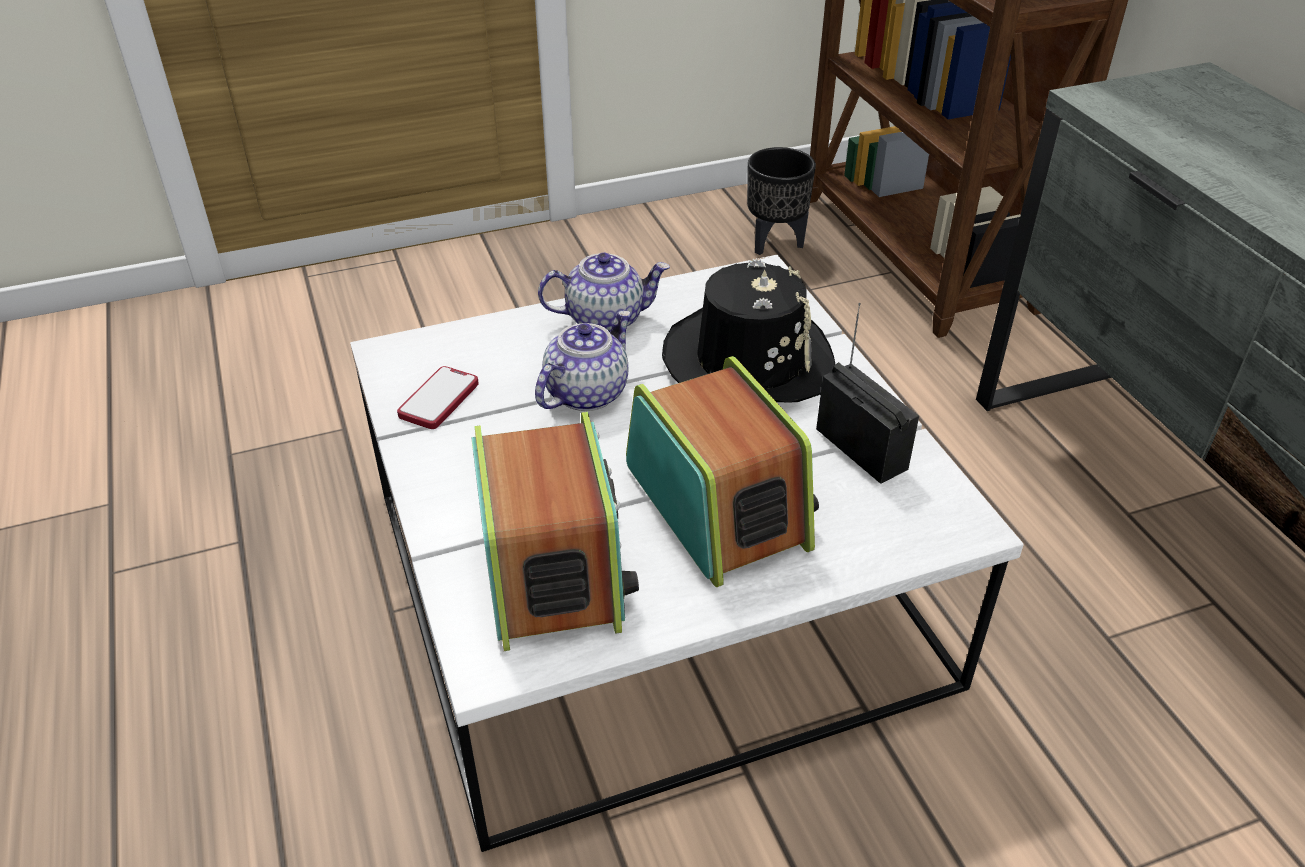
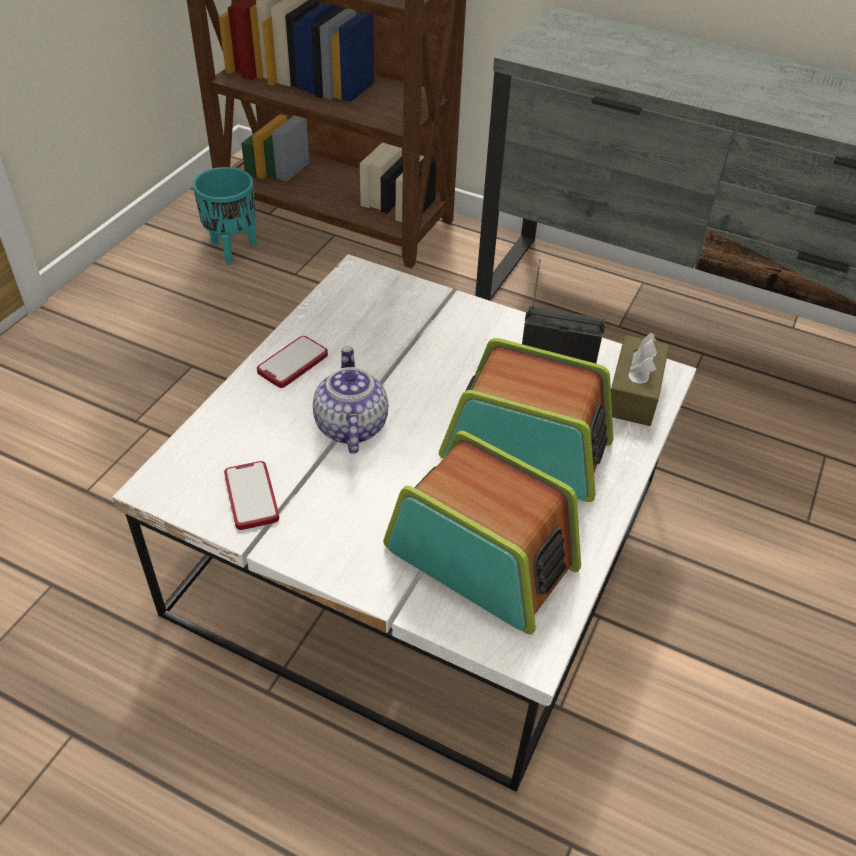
camera: 45 degrees left, 5 degrees up
(605, 318) = (293, 363): teapot -> phone
(749, 360) = (424, 340): black hat -> none
(774, 243) = (232, 250): black planter -> turquoise planter
(907, 523) = (633, 393): none -> brown tissue box

